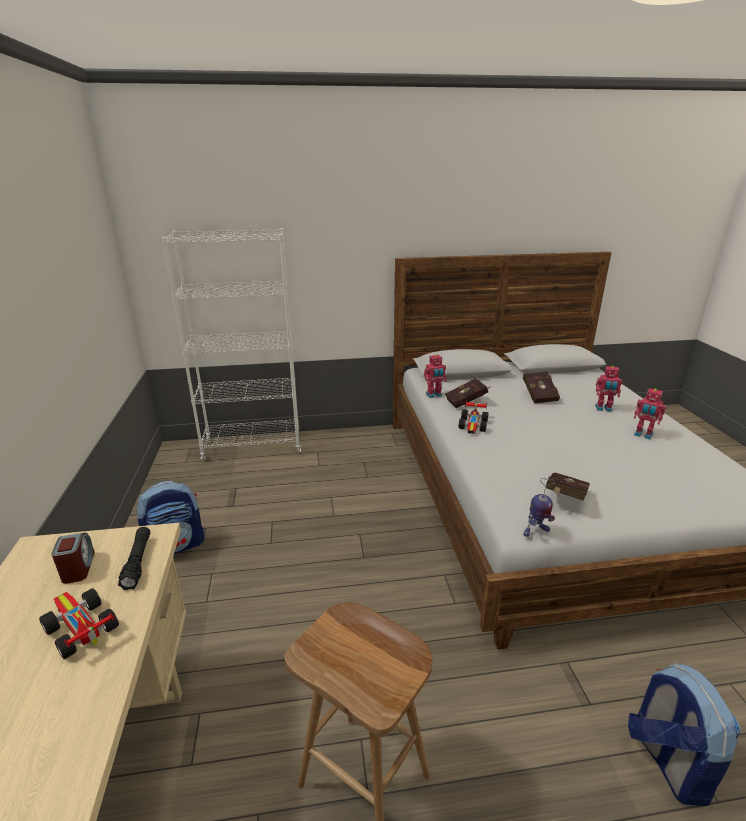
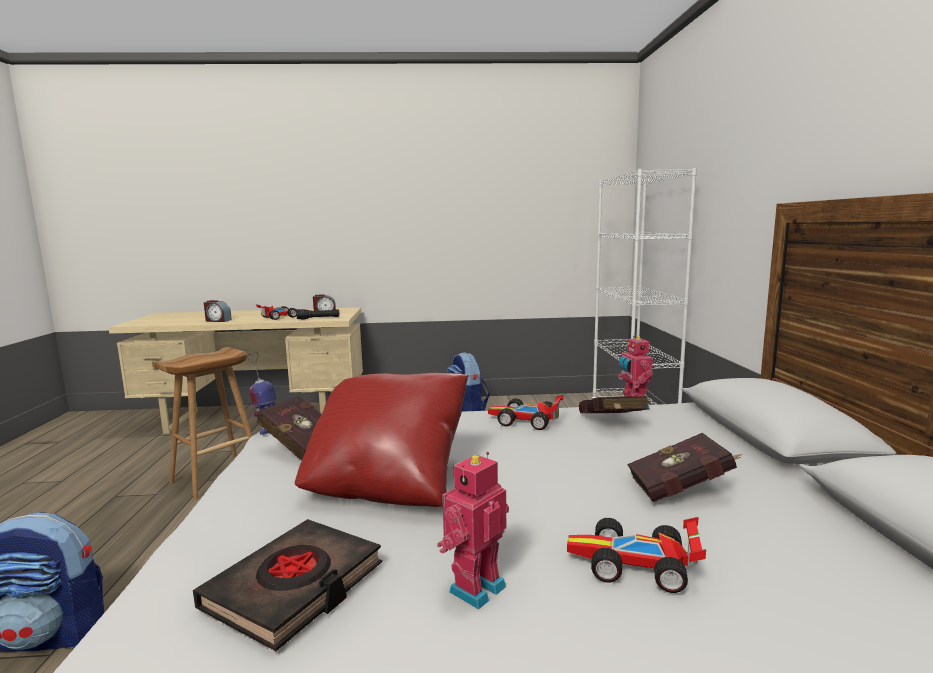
camera: 95 degrees right, 15 degrees down
(60, 750) = (218, 320): none -> alarm clock
(582, 461) = (389, 482): none -> red pillow
(603, 409) = (635, 566): toy robot -> toy car
(682, 469) = (295, 587): none -> black book

